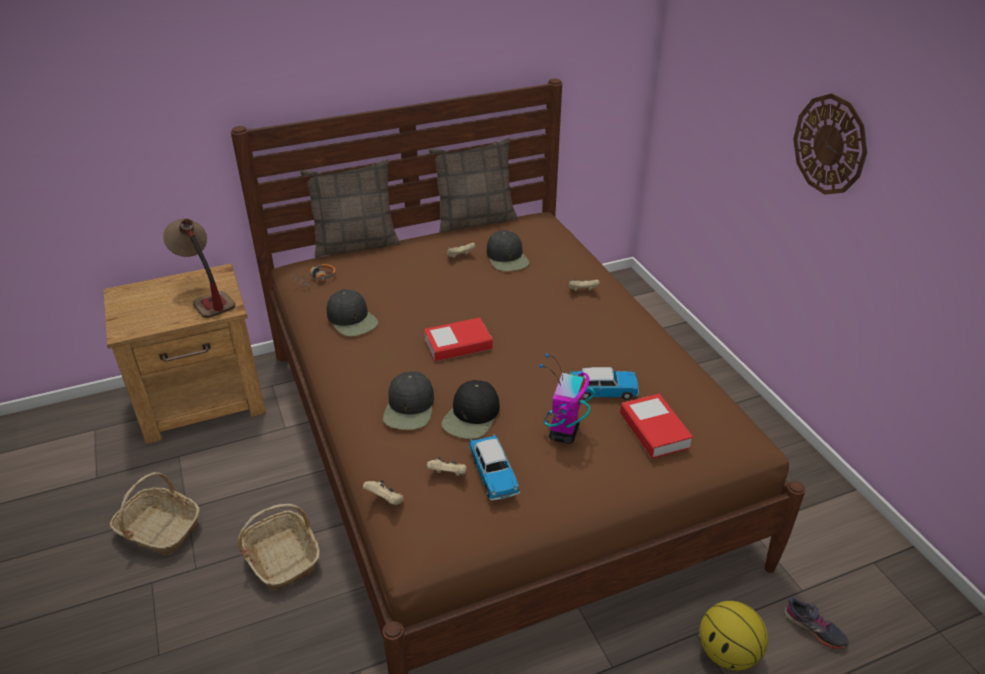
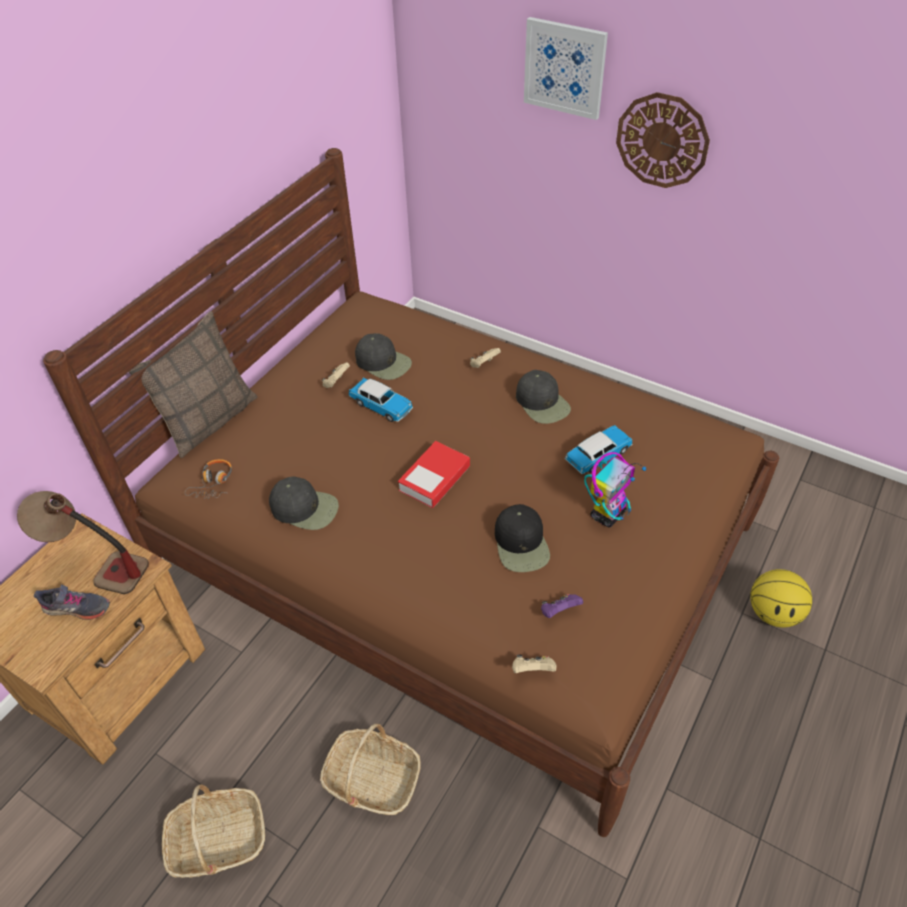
camera: 35 degrees left, 10 degrees up
(409, 408) = (460, 568): black cap -> black cap (542, 403)
(448, 475) = (559, 611): beige game controller -> purple game controller
(475, 220) = (304, 334): pillow -> none
(493, 475) = (594, 587): toy car -> toy car (381, 406)
(564, 433) = (608, 514): toy robot -> toy robot turned 120 degrees counterclockwise
(654, 430) = (668, 469): book -> none
(768, 57) = (565, 68): none -> picture
(814, 629) = (807, 556): grey shoe -> grey shoe (77, 608)

